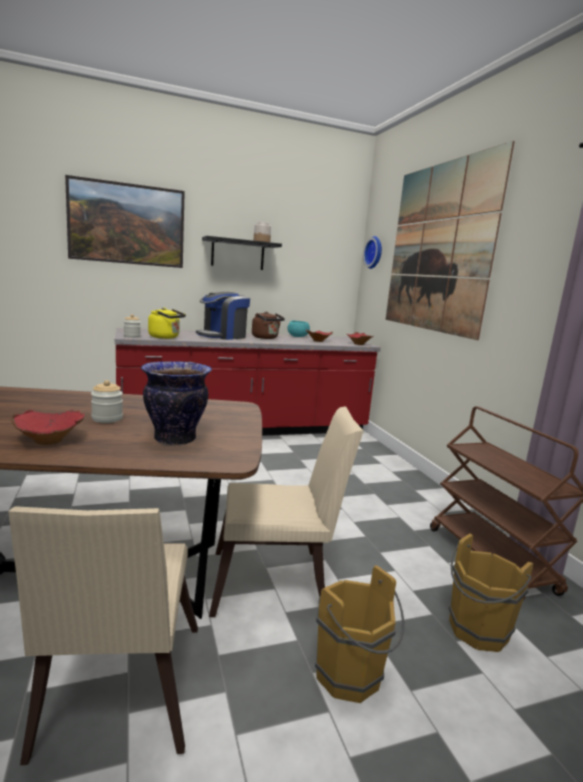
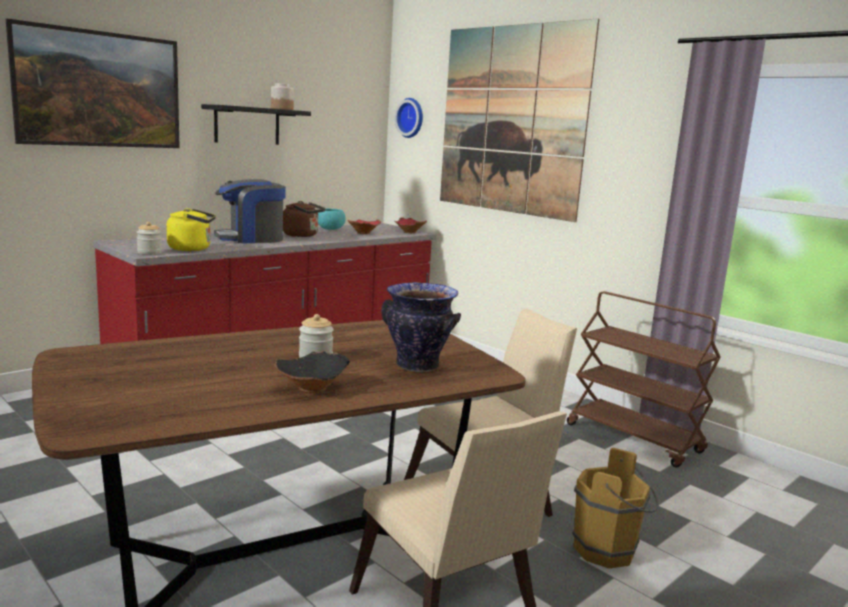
camera: 25 degrees left, 0 degrees up
(49, 440) = (310, 388): red bowl -> black bowl
(223, 336) = (251, 239): coffee machine -> coffee machine turned 45 degrees clockwise
(475, 632) = (666, 495): brown bucket -> none

